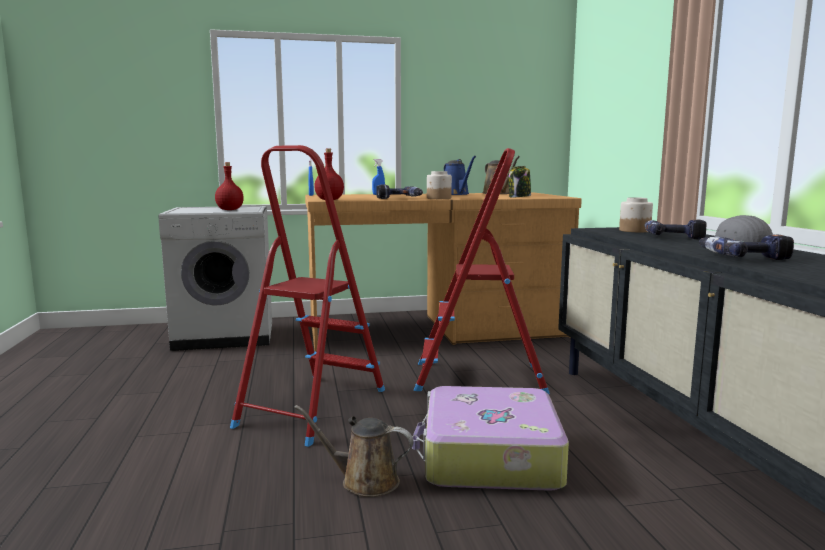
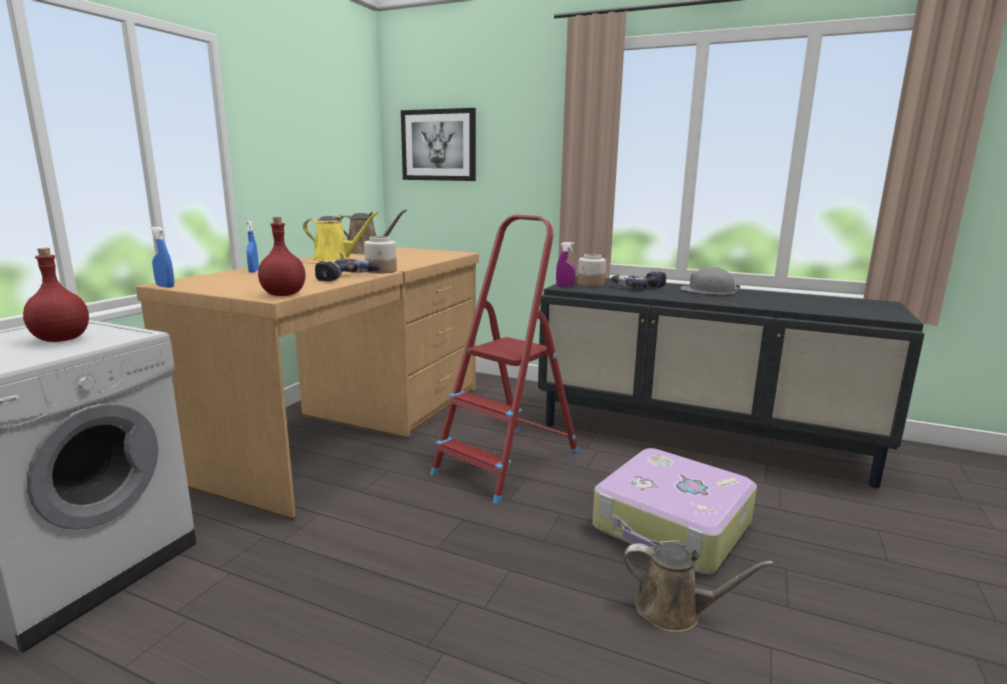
camera: 55 degrees left, 5 degrees up
(314, 406) = (462, 579): red step ladder -> none
(364, 481) = (674, 611): brown watering can -> brown watering can turned 120 degrees counterclockwise
(456, 194) = (336, 258): blue watering can -> yellow watering can
(519, 197) = (429, 257): jar -> none
(600, 229) = (565, 286): none -> purple spray bottle
(601, 99) = (439, 145): none -> picture
(744, 257) = (754, 301): power drill -> none

